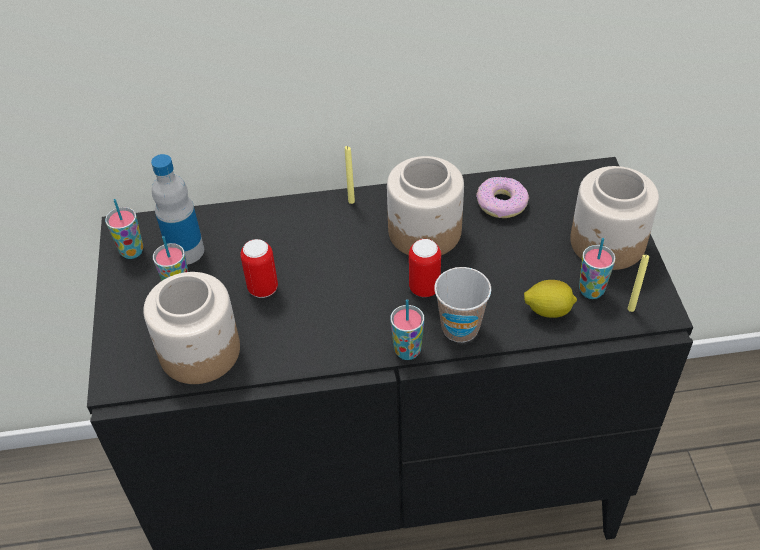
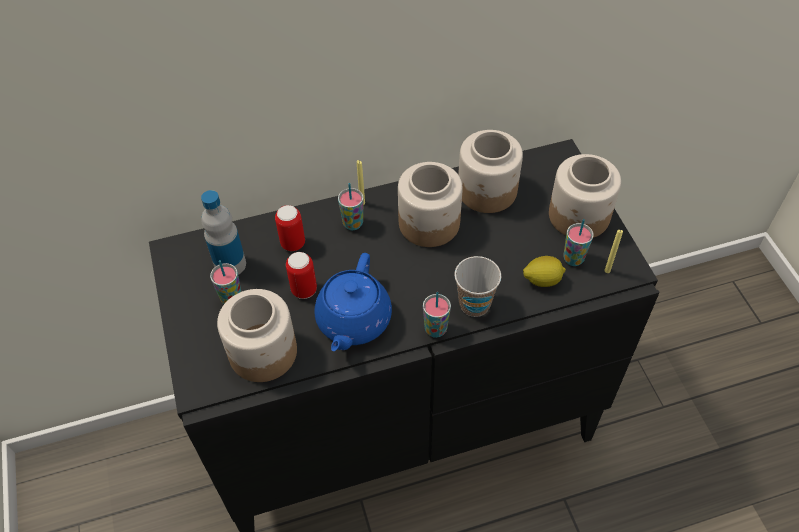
camera: 10 degrees left, 5 degrees up
(132, 251) = (183, 270): cup -> cup (353, 224)
(312, 330) = (353, 321): none -> blue teapot
(424, 288) = (438, 273): can -> can (293, 243)
(501, 204) = (487, 191): donut -> jar

